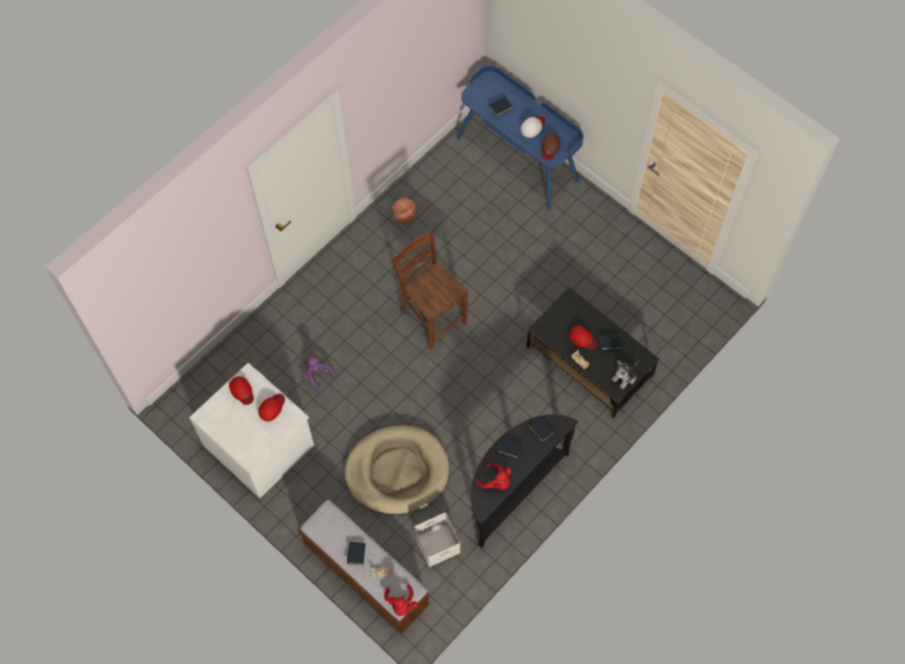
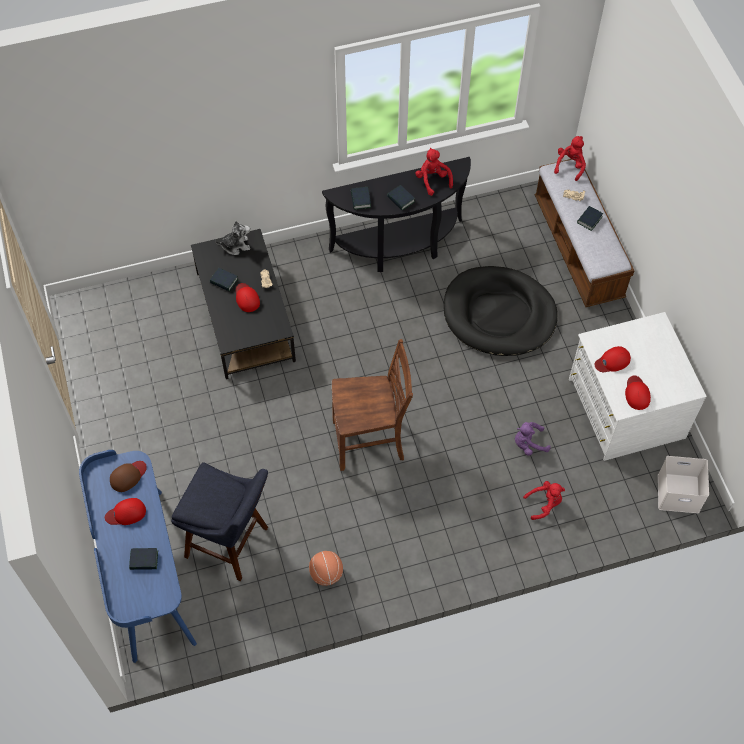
camera: 150 degrees left, 5 degrees down
(284, 339) = (544, 504): none -> red plush toy
(318, 376) = (528, 444): purple plush toy -> purple plush toy turned 90 degrees clockwise
(397, 472) = (499, 314): beige dog bed -> black dog bed
(432, 316) = (370, 442): brown chair -> brown chair turned 90 degrees counterclockwise
(438, 543) = (497, 239): white storage box -> white storage box (677, 494)
(478, 202) = (231, 544): none -> blue stool
(533, 127) = (126, 513): white cap -> red cap

